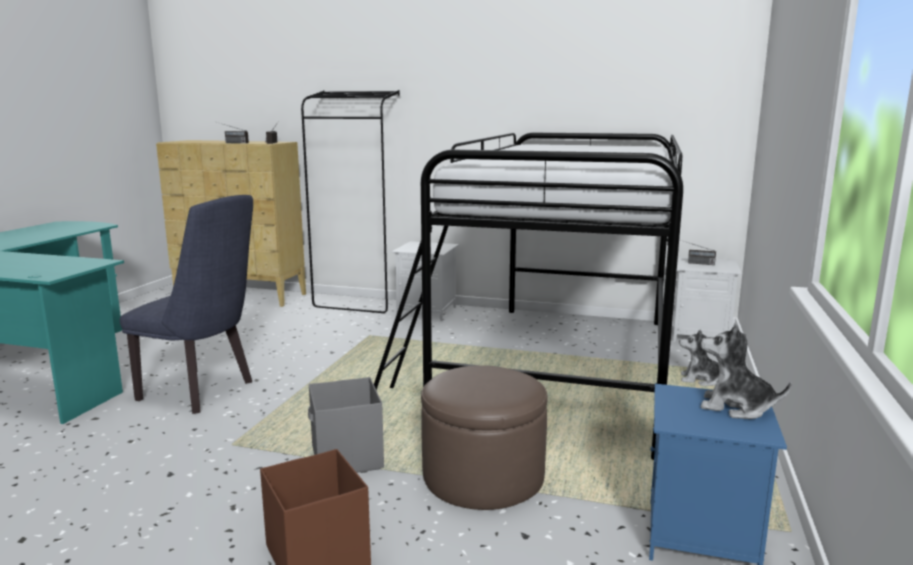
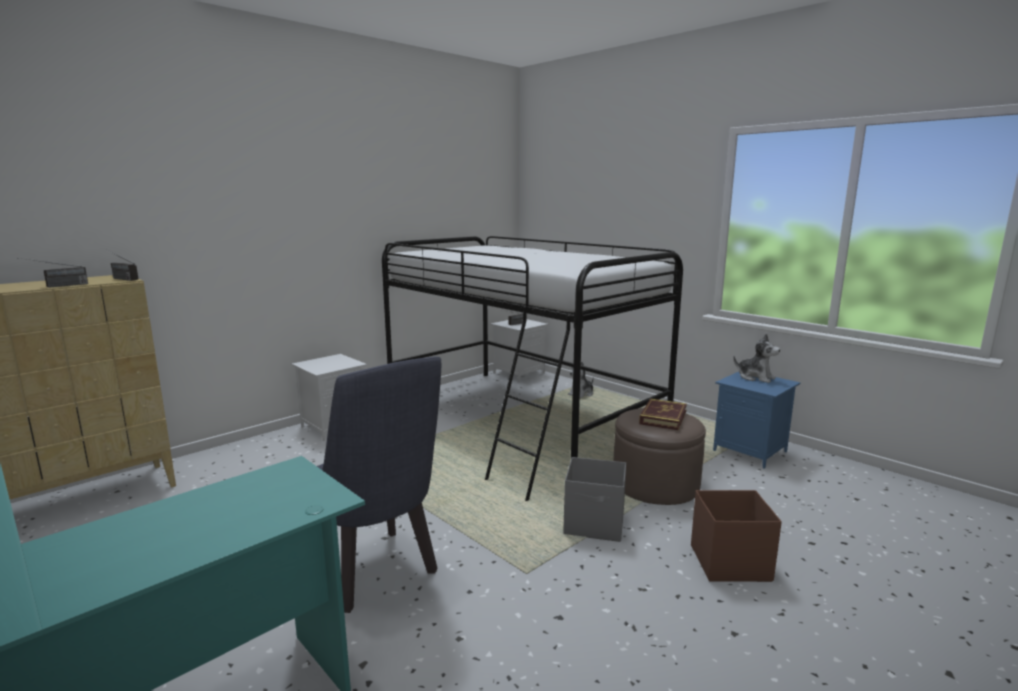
camera: 60 degrees left, 0 degrees up
(203, 392) = (378, 574): blue chair -> blue chair turned 90 degrees clockwise
(359, 304) = (253, 447): black clothes rack -> none
(488, 383) = (663, 417): none -> book
(735, 407) = (755, 377): plush toy -> plush toy turned 105 degrees counterclockwise

